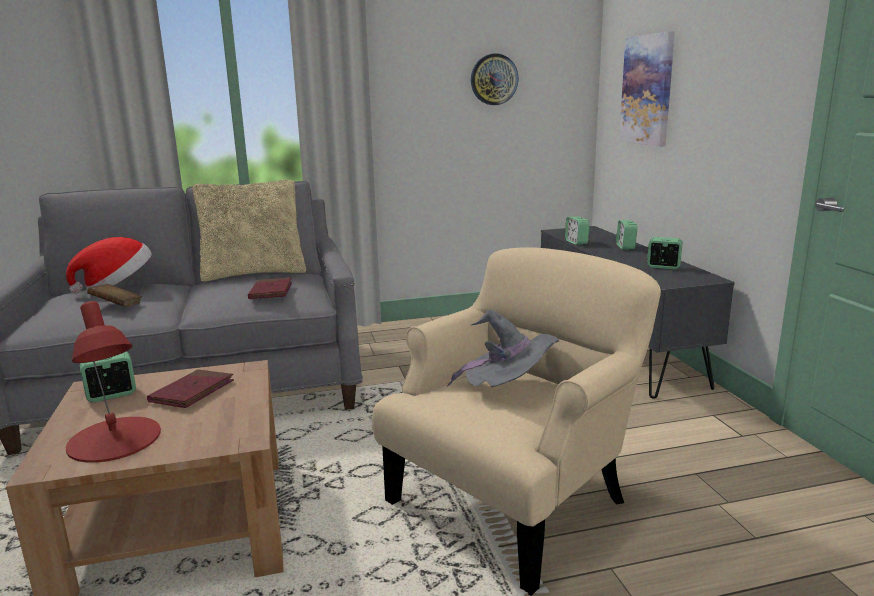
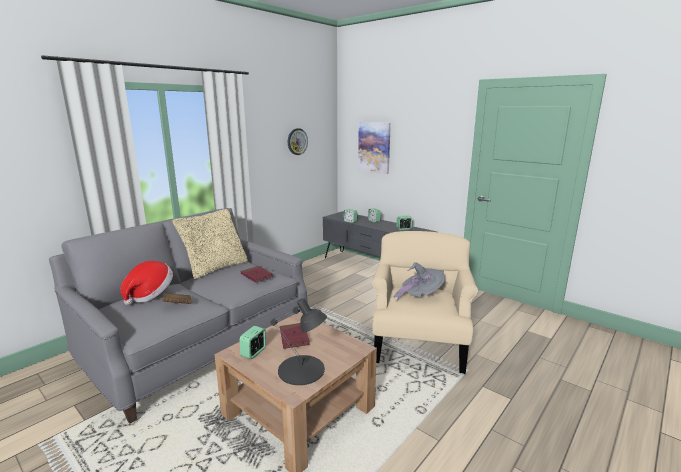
camera: 35 degrees left, 0 degrees up
(114, 440) = (302, 370): red table lamp -> black table lamp

